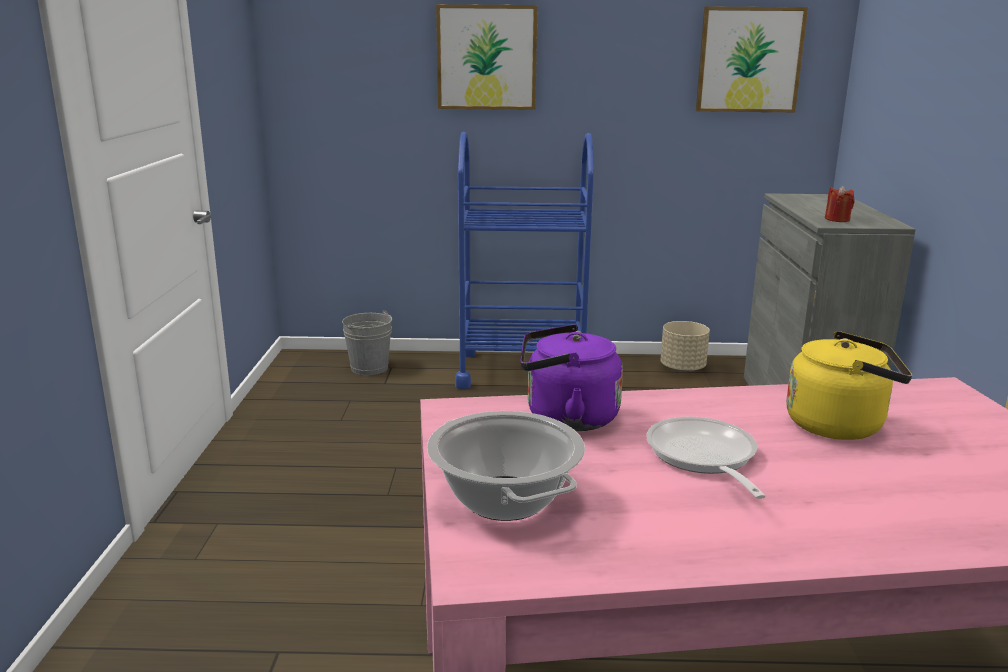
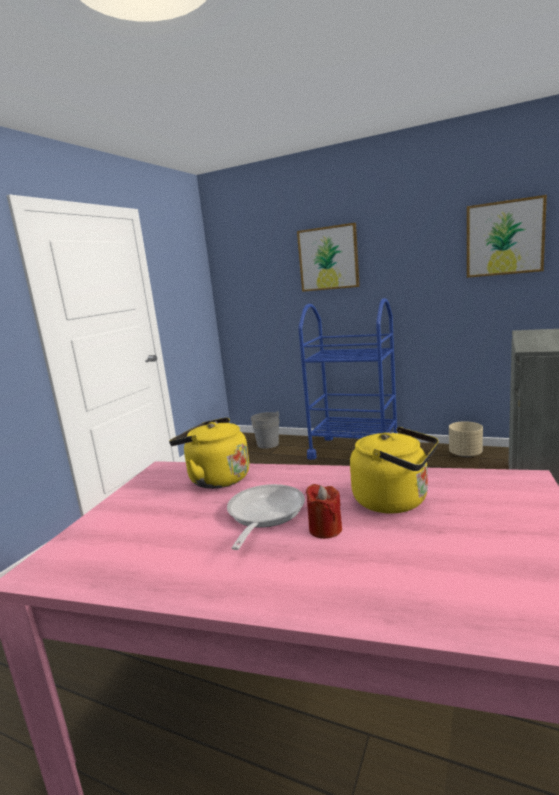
camera: 25 degrees right, 5 degrees down
(504, 498) = (111, 527): cooking pot -> none
(566, 418) = (215, 479): purple kettle -> yellow kettle
(837, 219) = (540, 346): red candle -> red candle (325, 529)

